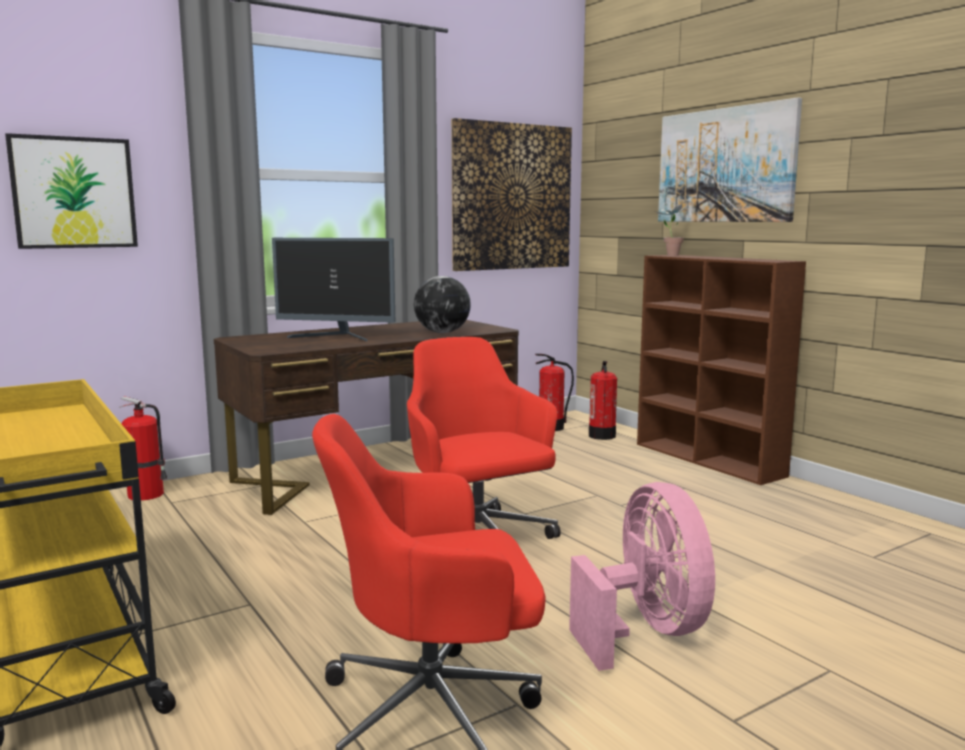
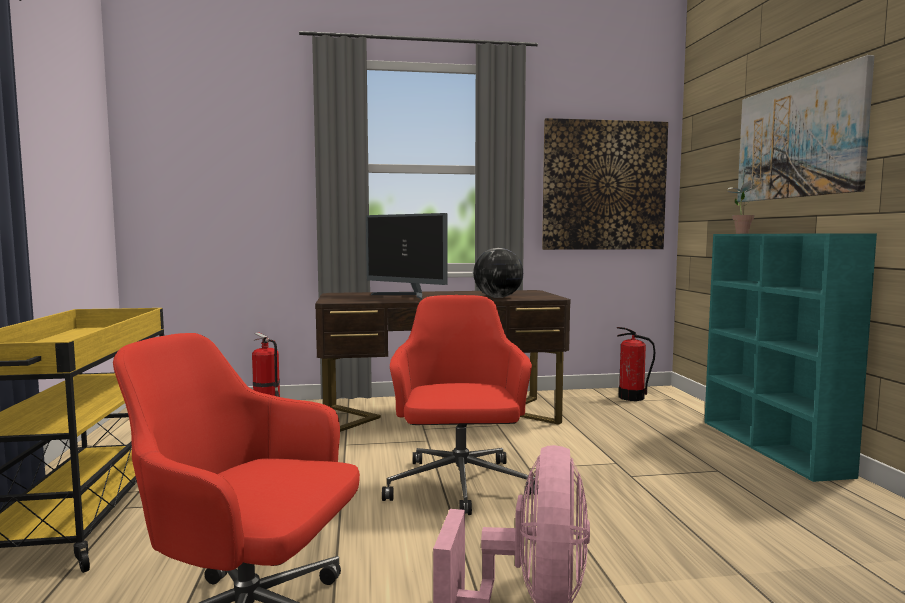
camera: 25 degrees right, 5 degrees down
(74, 193) = (237, 183): picture -> none
(602, 435) = (675, 410): fire extinguisher -> none
(709, 460) = (772, 447): brown bookcase -> turquoise bookcase

